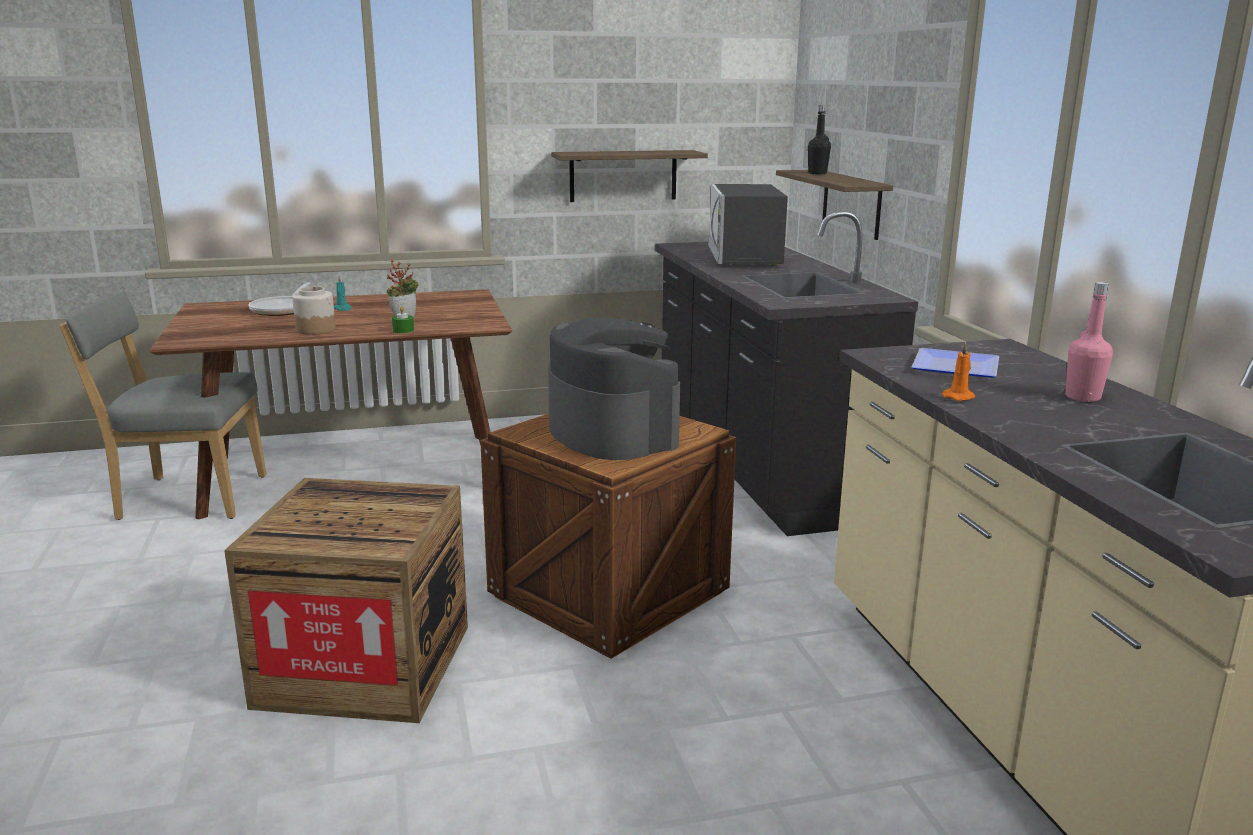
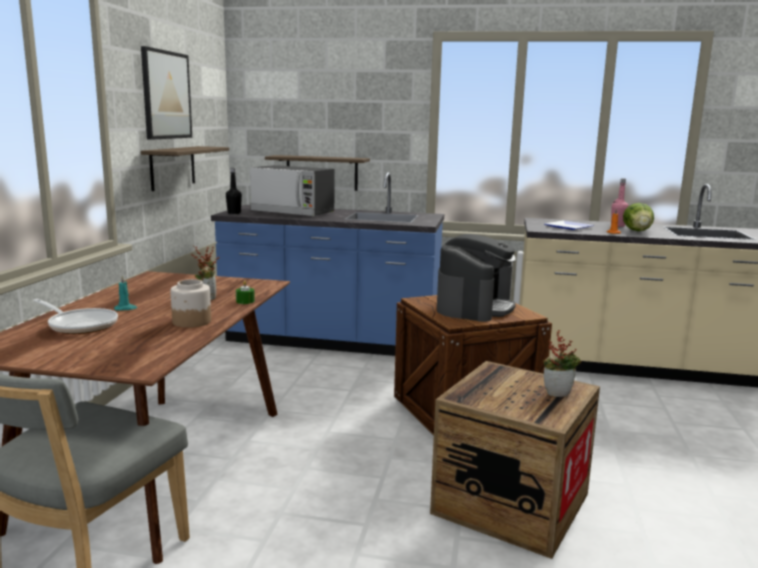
camera: 65 degrees left, 5 degrees down
(358, 536) = (558, 393): none -> potted plant
(611, 432) = (474, 307): coffee machine -> coffee machine turned 120 degrees clockwise
(618, 83) = (166, 95): none -> picture
(757, 464) = (331, 341): black counter -> blue counter
(817, 173) = (298, 156): black bottle -> black bottle (234, 213)
(1039, 413) = (637, 231): none -> lettuce

